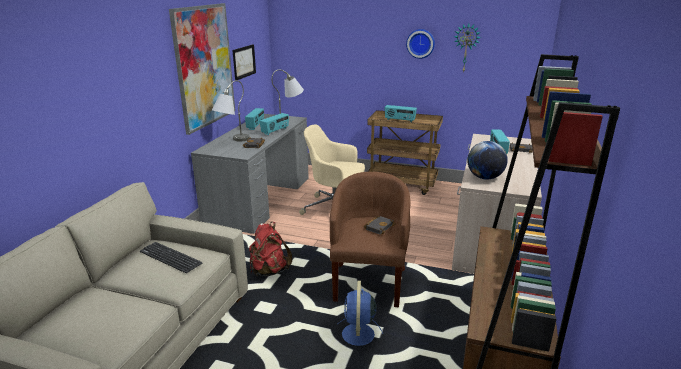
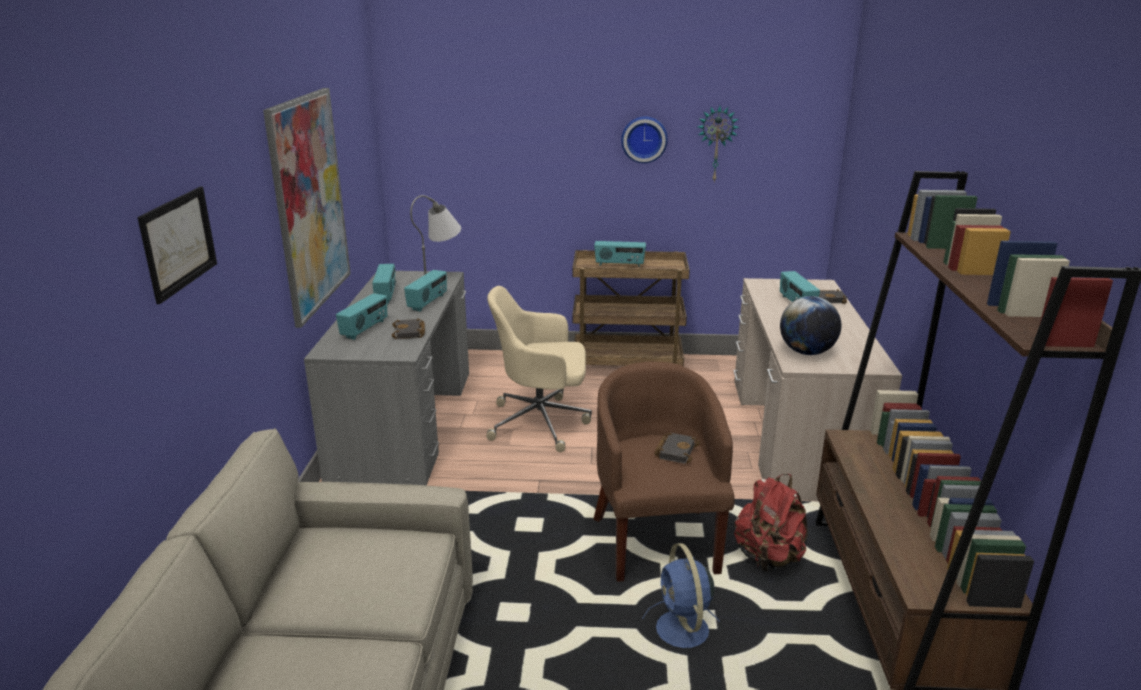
camera: 15 degrees left, 0 degrees up
(170, 257) = (362, 557): keyboard -> none
(232, 141) = (365, 329): grey table lamp -> radio
(244, 62) = (353, 185): picture -> picture (179, 242)
(269, 271) = (487, 547): red backpack -> red backpack (768, 558)

